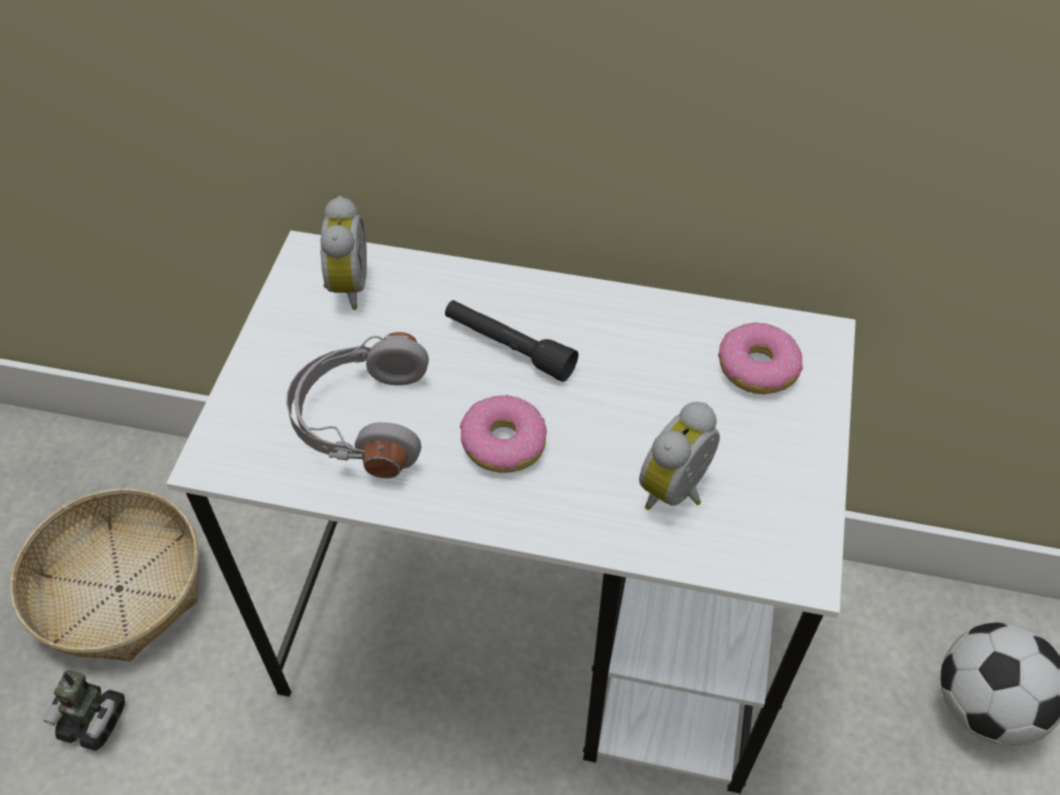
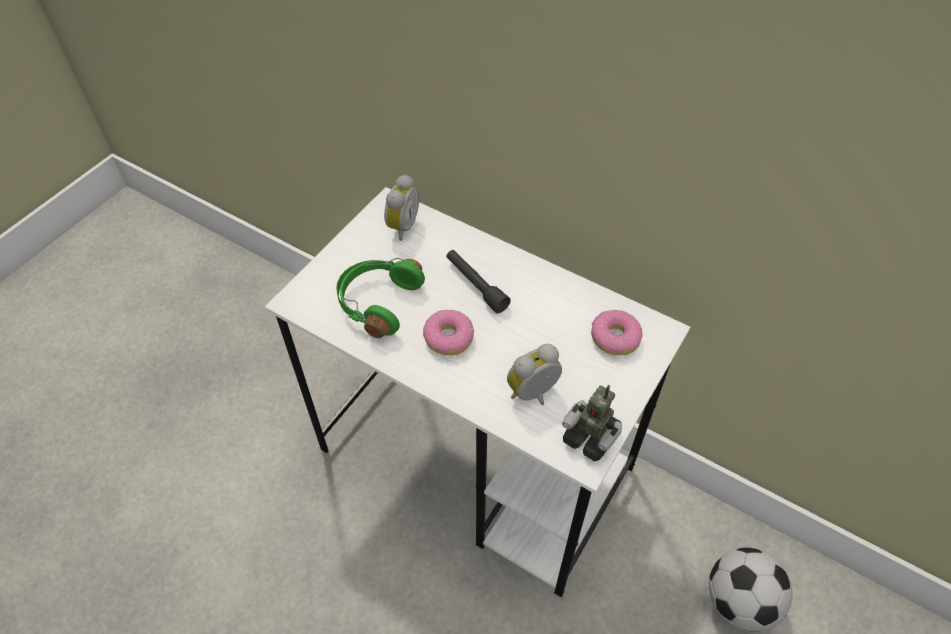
camera: 20 degrees right, 0 degrees up
(94, 720) = (221, 431): toy robot -> toy robot (591, 437)
(119, 590) = (259, 365): basket -> none
(360, 420) = (377, 302): grey headphones -> green headphones

